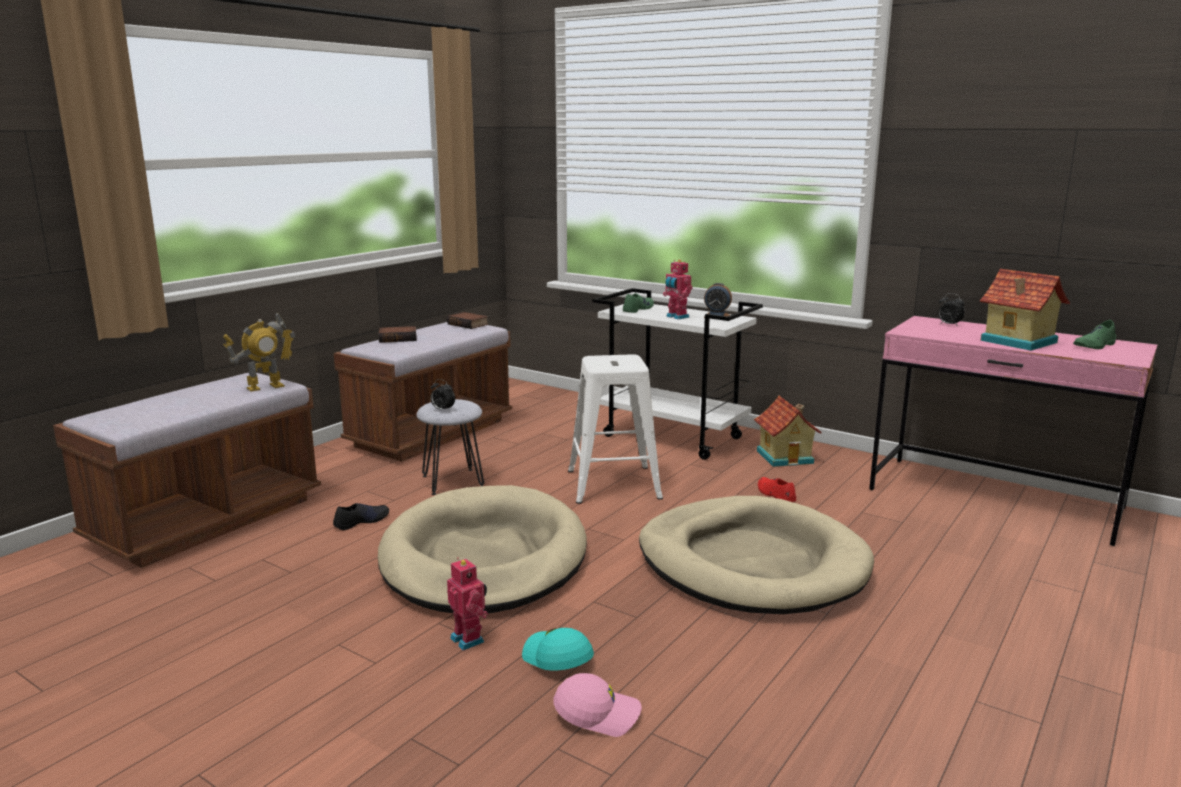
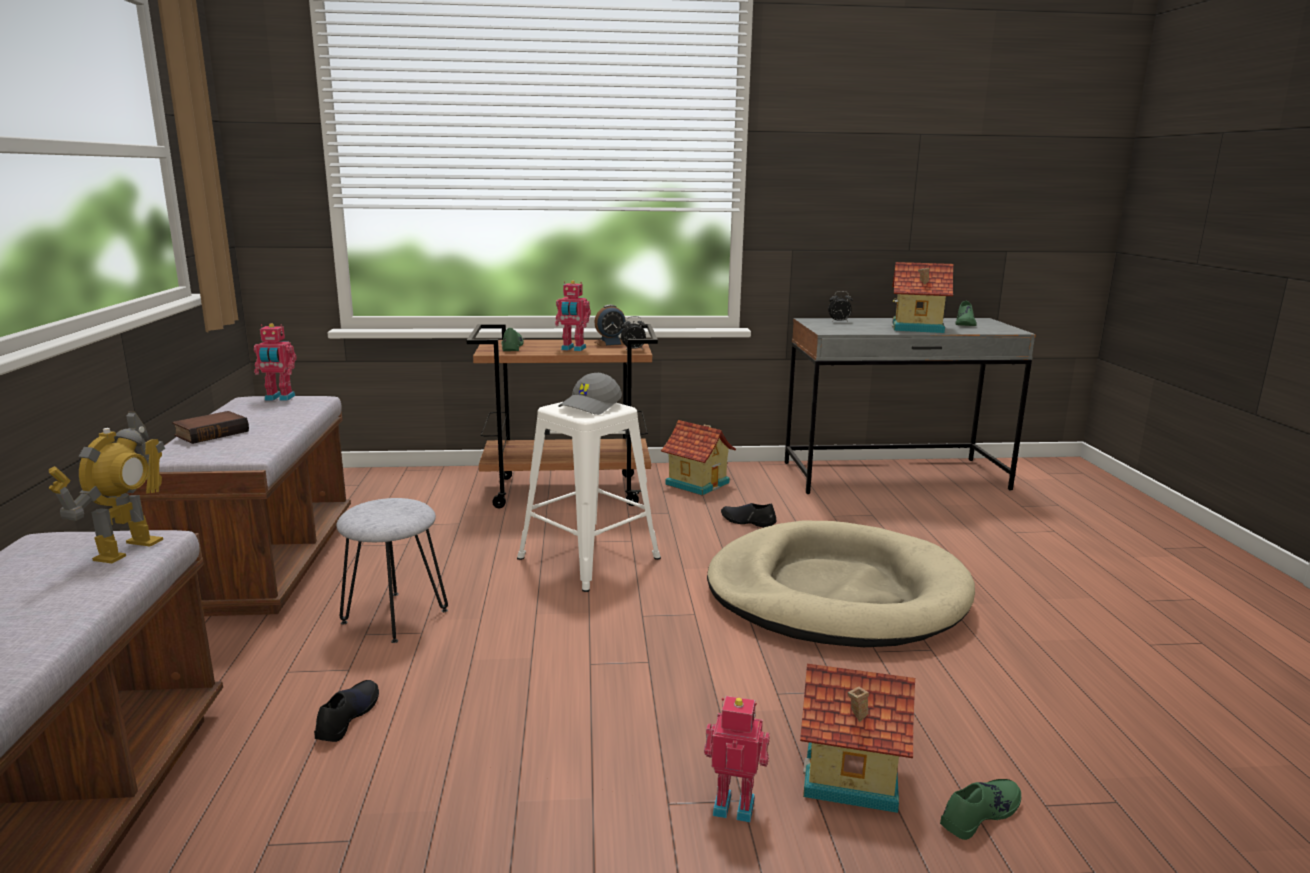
camera: 40 degrees left, 0 degrees up
(442, 410) = (388, 518): alarm clock -> alarm clock (633, 350)
(469, 324) = (279, 398): book -> toy robot
(484, 558) = (588, 696): beige dog bed -> none
(556, 659) = (851, 776): turquoise cap -> toy house
(598, 713) = (979, 814): pink cap -> green shoe
(617, 361) = (591, 406): none -> grey cap
(673, 437) = (568, 491): white cart -> brown cart
(775, 494) = (747, 521): red shoe -> black shoe
(994, 499) = (894, 476): pink desk -> grey desk

